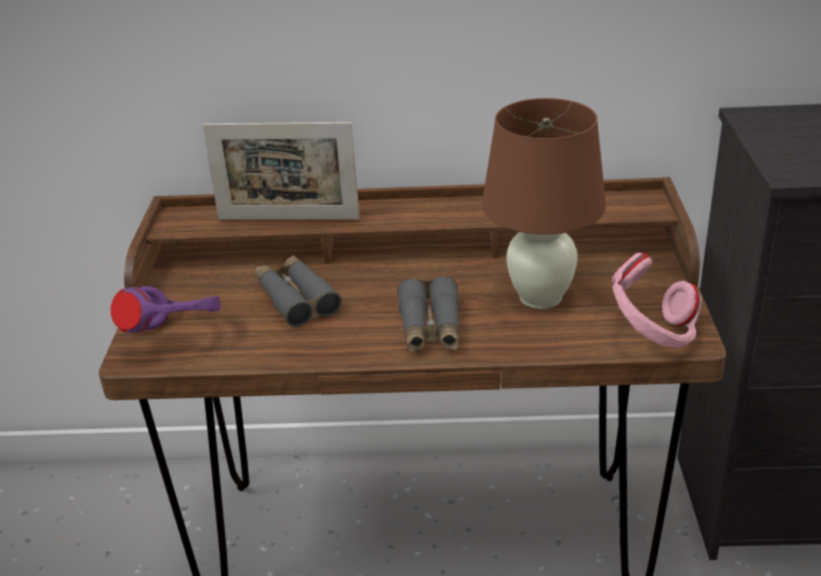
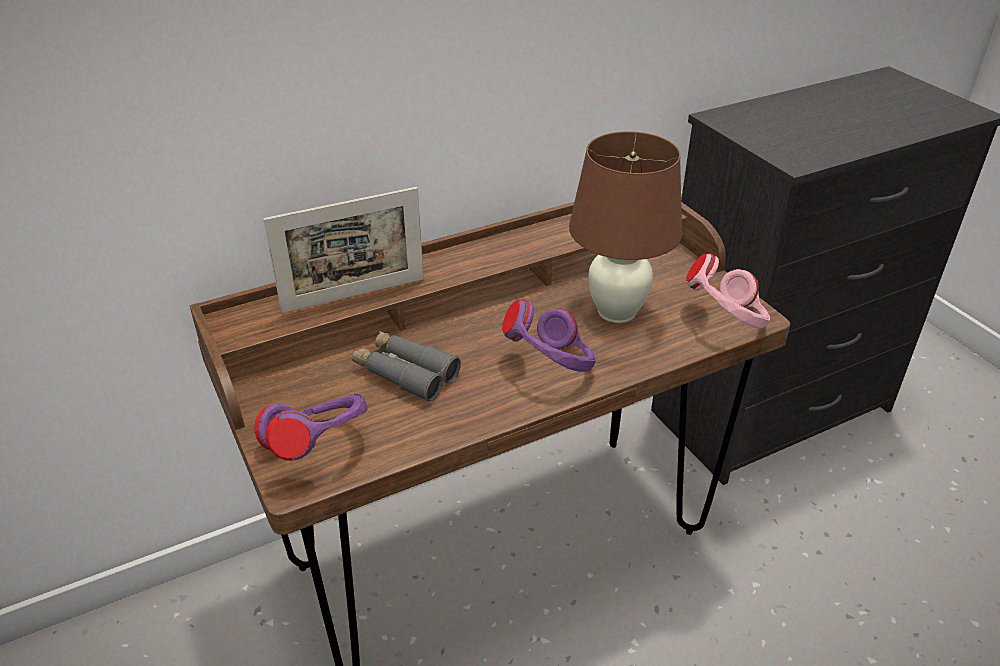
camera: 30 degrees left, 5 degrees up
(430, 328) = (552, 366): grey binoculars -> purple headphones

